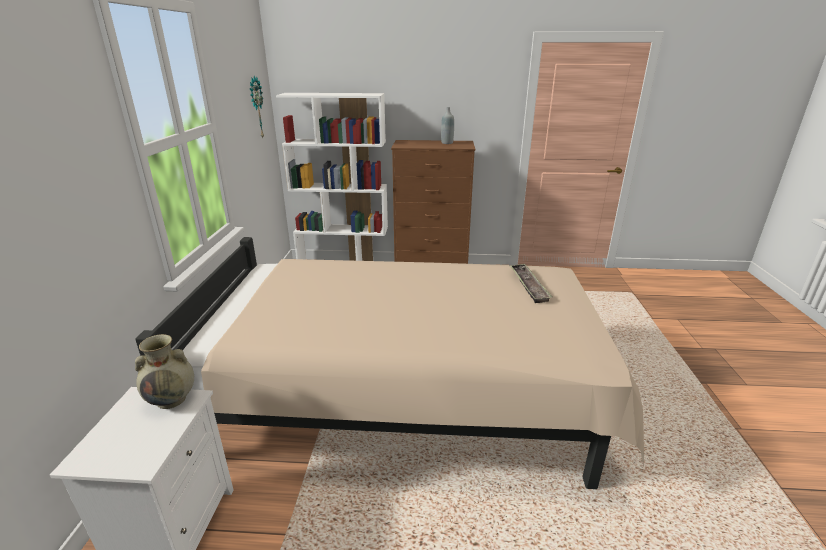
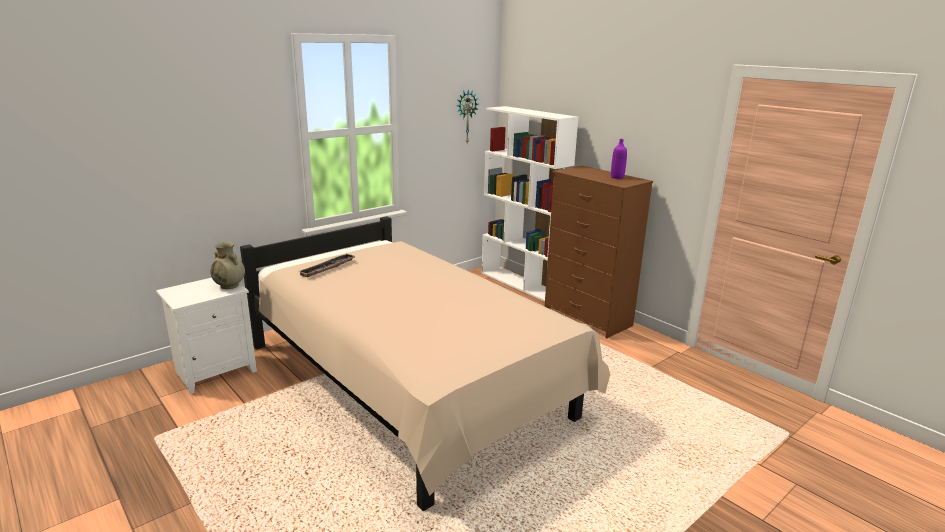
camera: 45 degrees right, 5 degrees down
(447, 143) = (617, 177): grey bottle -> purple bottle
(528, 286) = (510, 321): tray -> tray (328, 268)

